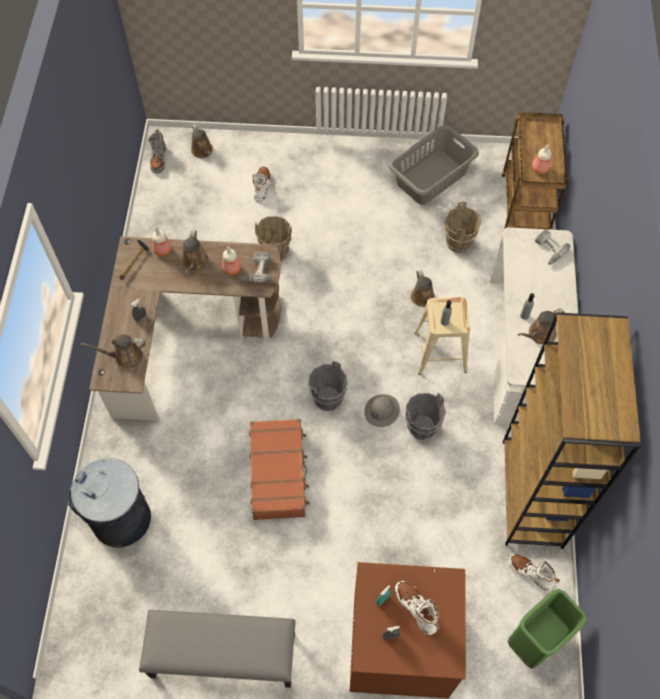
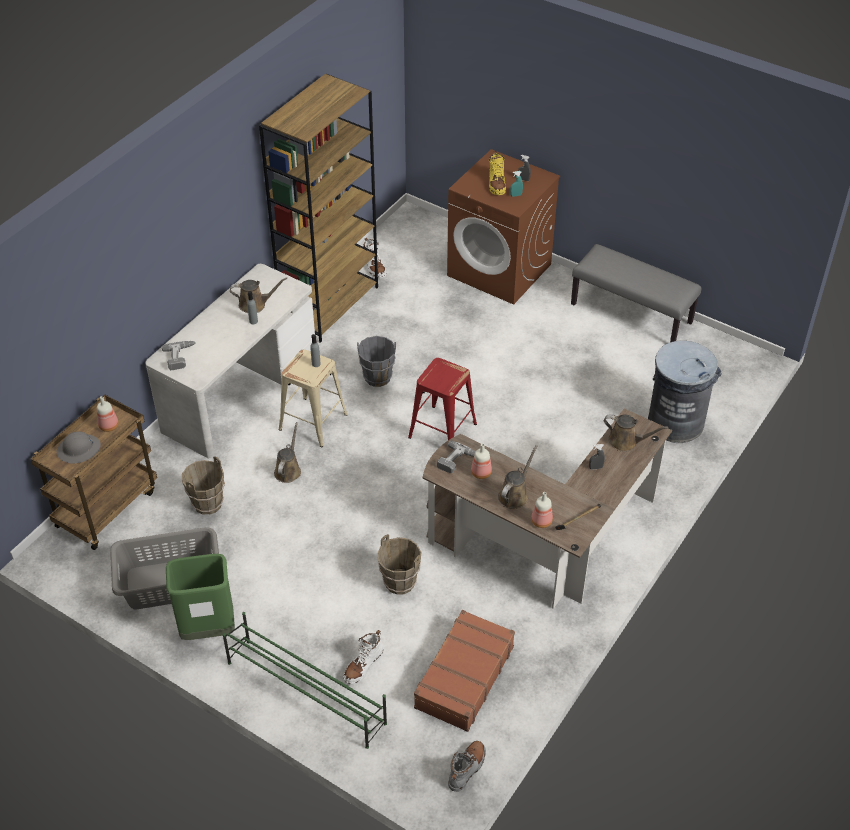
camera: 150 degrees left, 15 degrees down
(202, 151) = (404, 752): brown watering can -> none
(278, 473) = (521, 398): brown suitcase -> brown suitcase (463, 677)
(287, 155) = (305, 692): none -> green shoe rack
(328, 399) = (442, 430): grey bucket -> red stool
(381, 411) = (401, 402): grey hard hat -> grey hard hat (79, 449)
(416, 608) = (496, 184): white boot -> yellow boot
(534, 641) = (404, 238): green trash can -> green trash can (208, 629)

